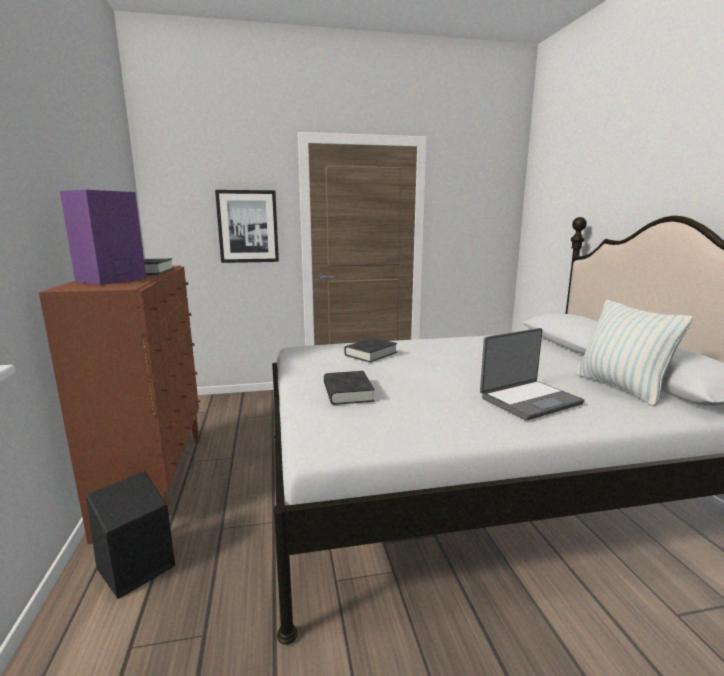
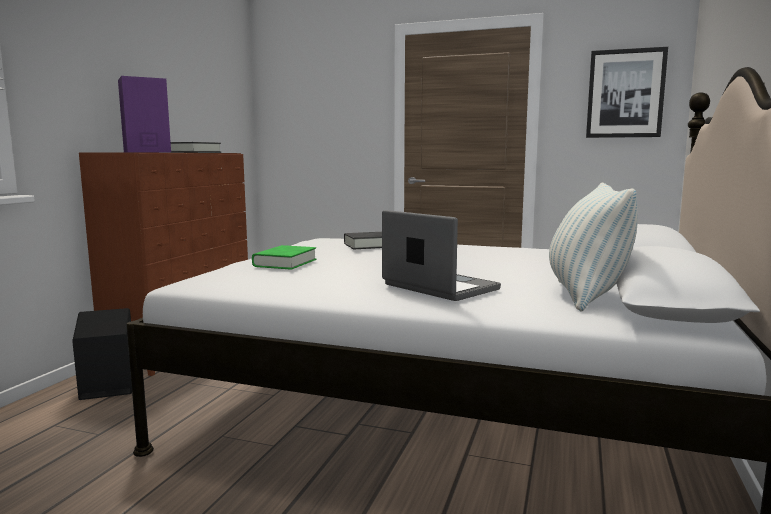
camera: 30 degrees right, 5 degrees down
(248, 226) = (342, 125): picture -> picture (625, 94)
(347, 392) = (285, 263): black book -> green book
(529, 400) = (438, 287): laptop -> laptop turned 135 degrees counterclockwise

